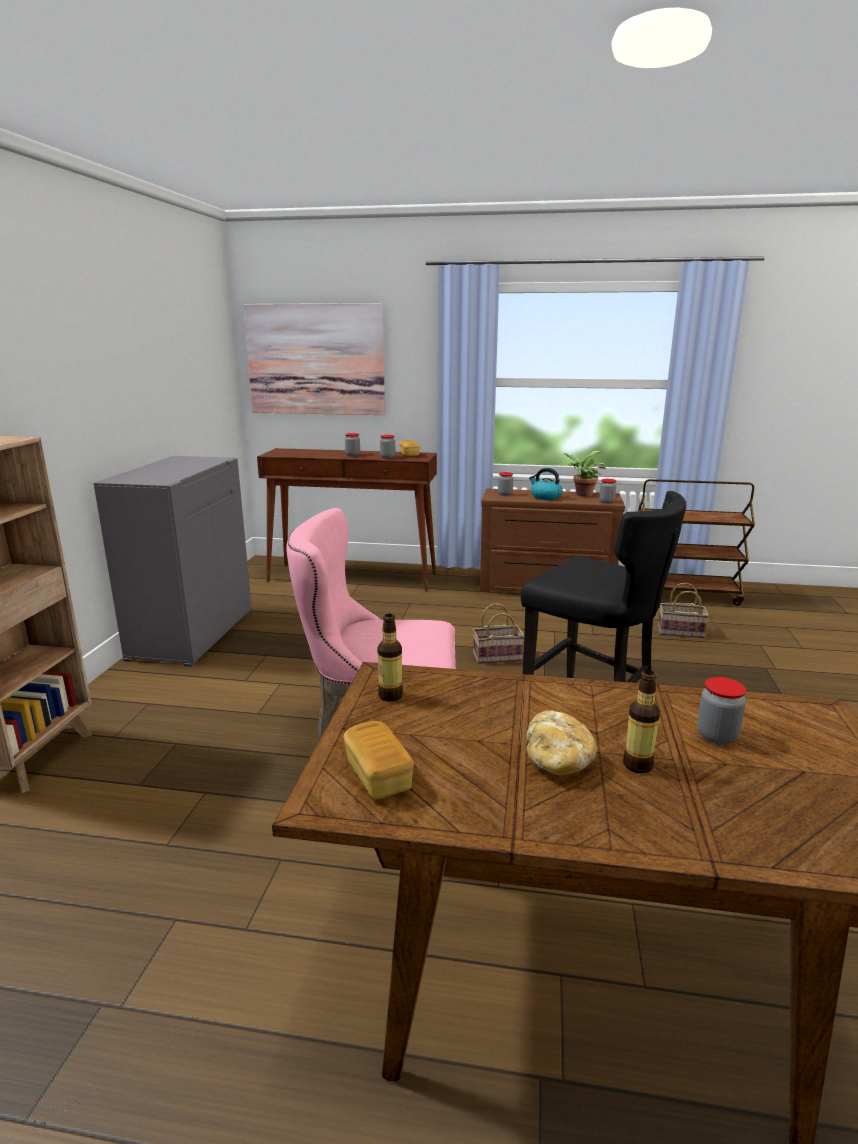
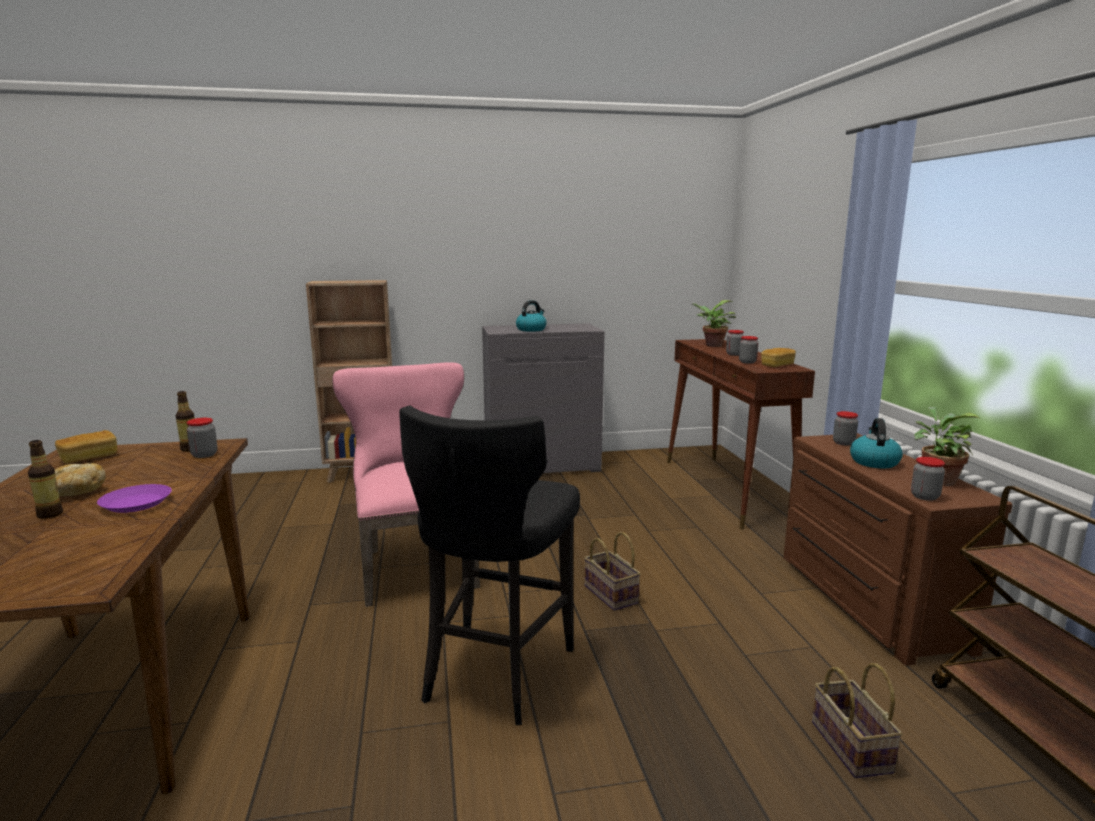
camera: 70 degrees right, 5 degrees down
(174, 472) = (531, 329): none -> kettle
(305, 453) = (711, 345): none -> potted plant
(315, 360) = (774, 251): picture -> none
(609, 711) = (136, 504): none -> purple plate
(717, 736) = (72, 539): jar -> jar (204, 455)

